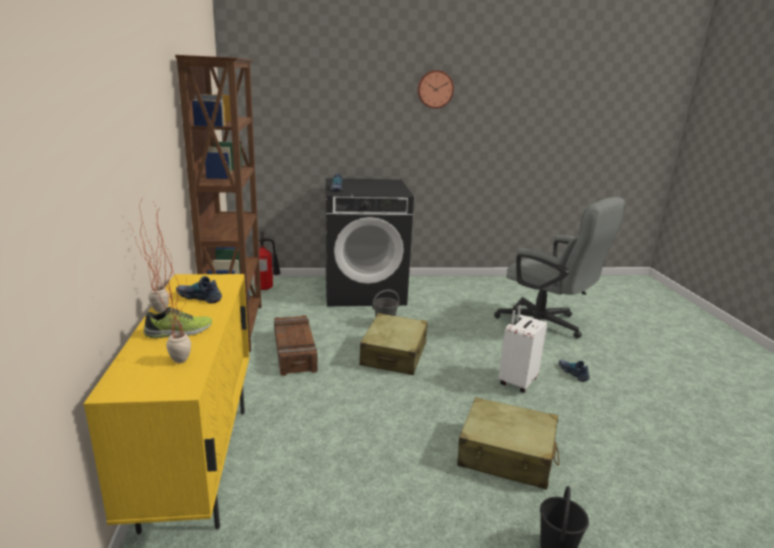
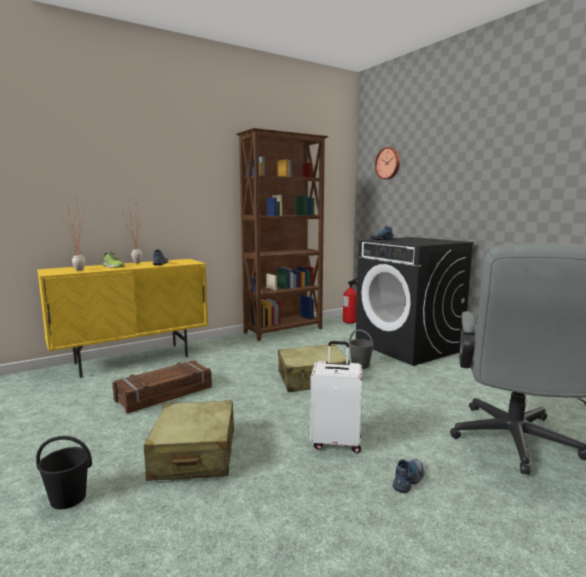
camera: 65 degrees right, 10 degrees down
(295, 351) = (273, 350): crate -> crate (165, 394)
(435, 89) = (515, 140): wall clock -> wall clock (388, 163)

